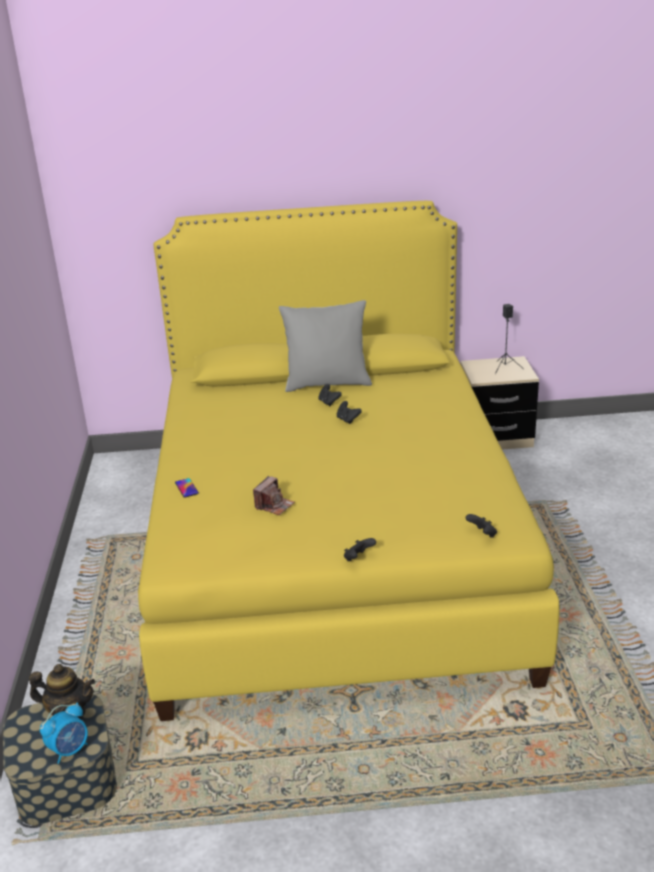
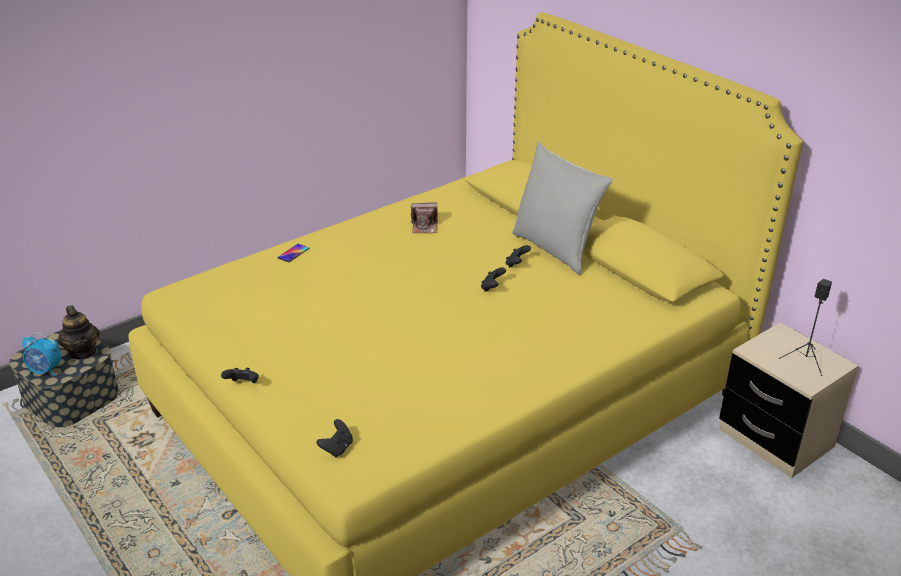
camera: 55 degrees right, 5 degrees up
(274, 505) = (294, 305): camera -> camera (424, 227)

